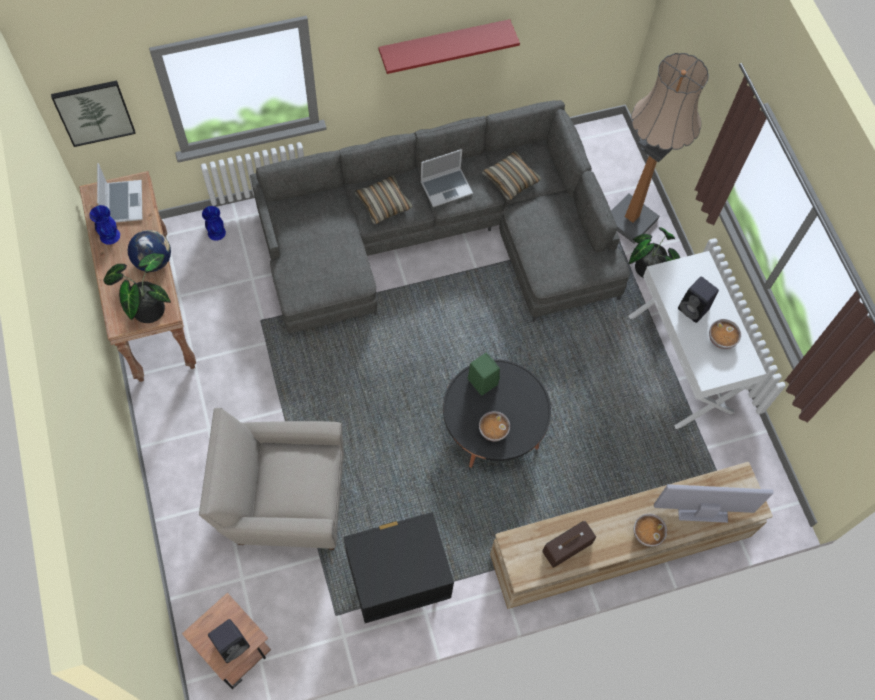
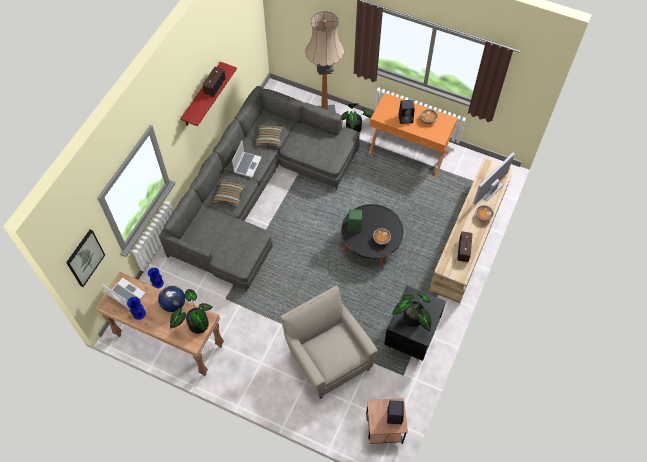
camera: 45 degrees left, 5 degrees down
(283, 500) = (327, 356): beige armchair -> beige armchair turned 105 degrees clockwise
(385, 560) = (412, 320): none -> potted plant
(465, 43) = (214, 86): none -> radio
(681, 363) = (408, 152): white console table -> orange console table

